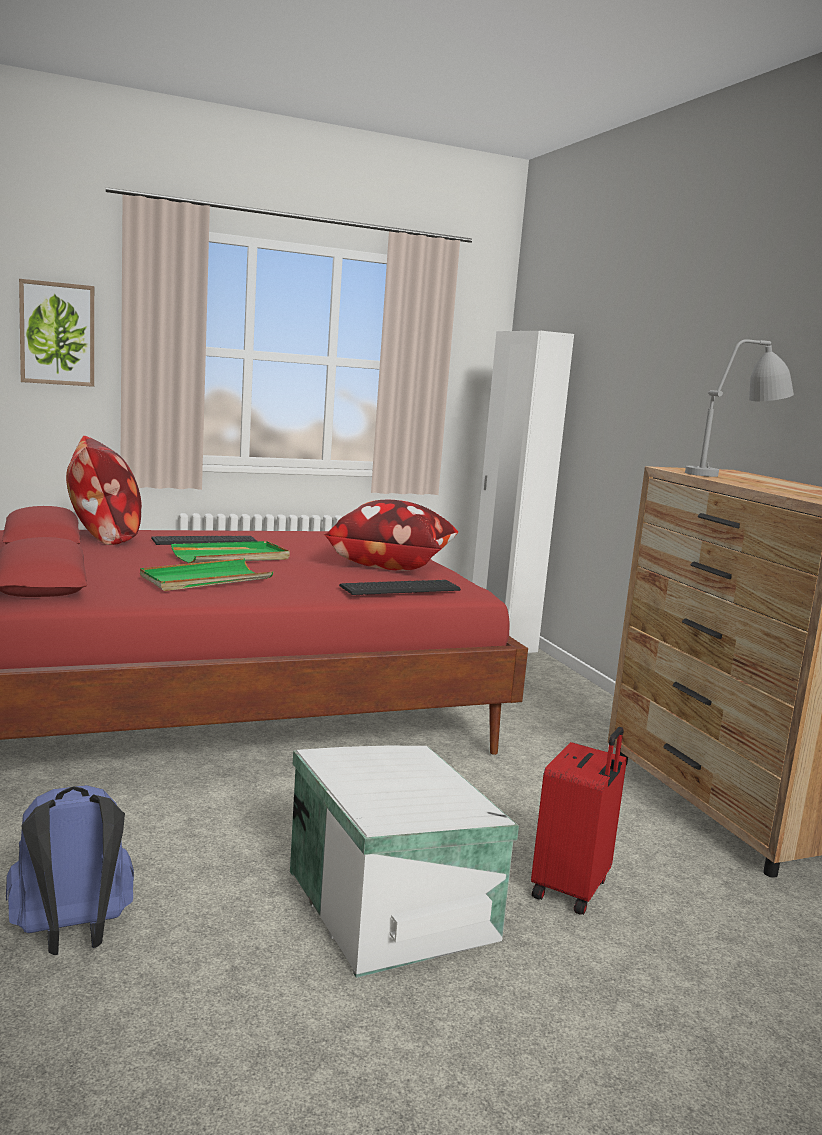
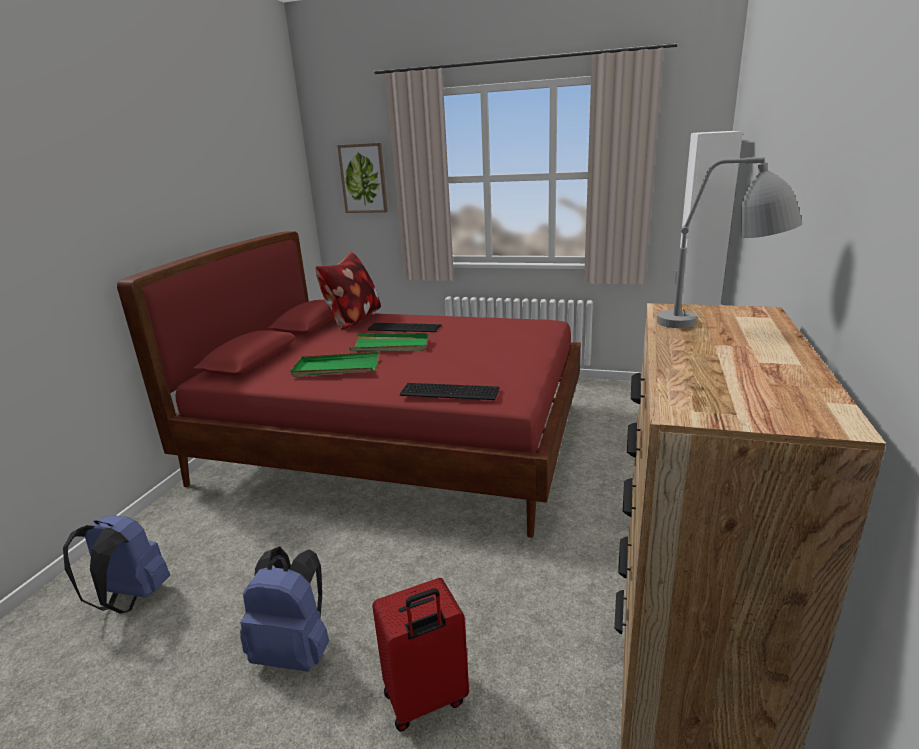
camera: 40 degrees right, 10 degrees up
(390, 566) = (493, 363): pillow -> none
(392, 902) = (295, 651): white storage box -> blue backpack

